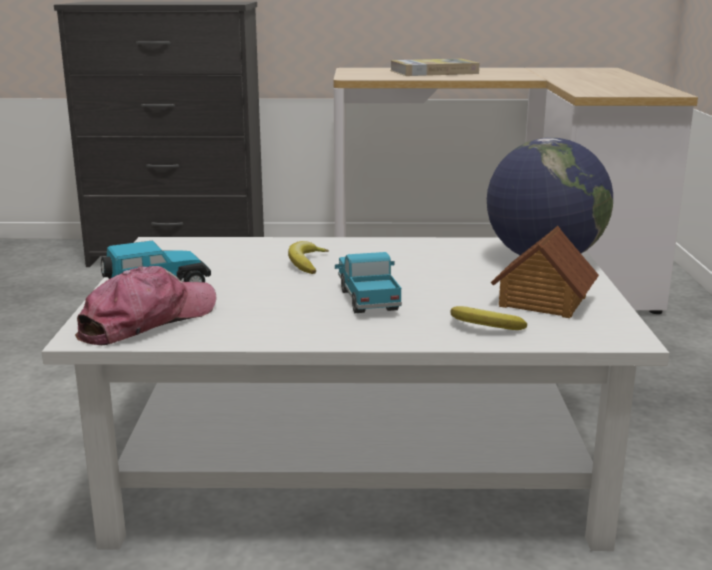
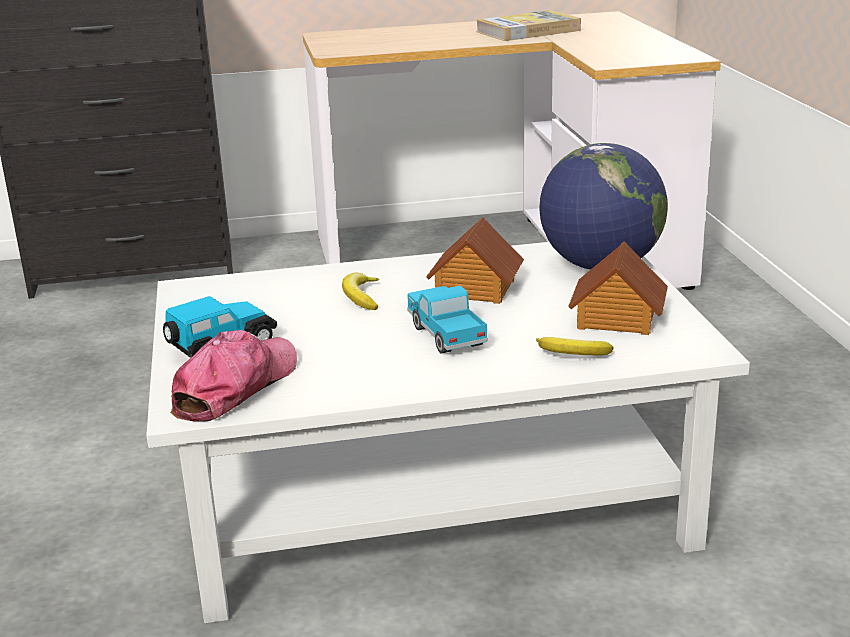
camera: 10 degrees left, 5 degrees up
(414, 266) = (474, 289): none -> toy house
(433, 72) = (420, 35): book -> book (528, 31)

